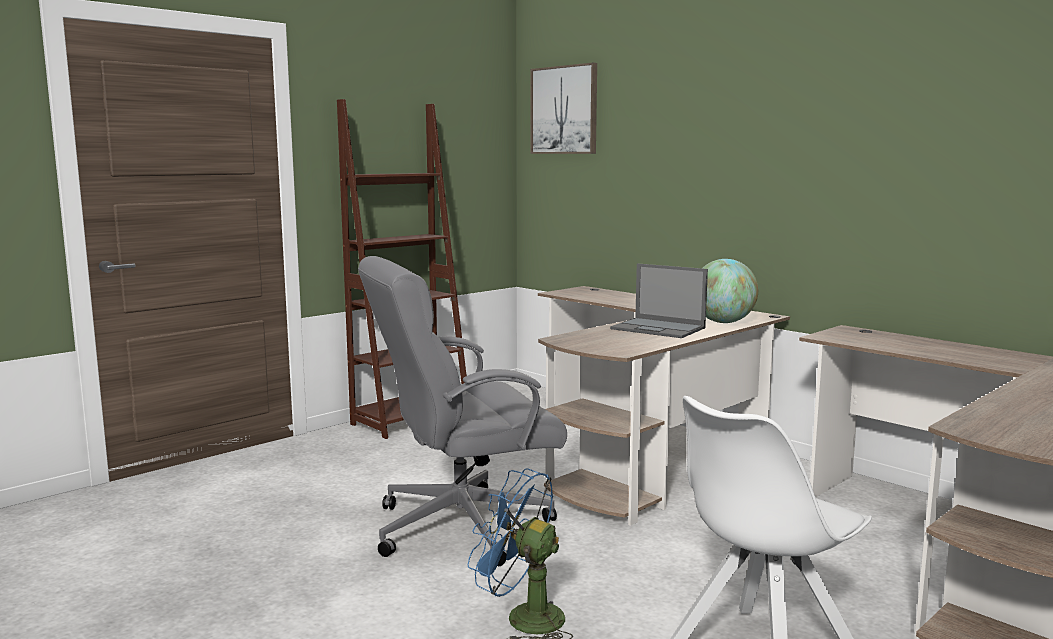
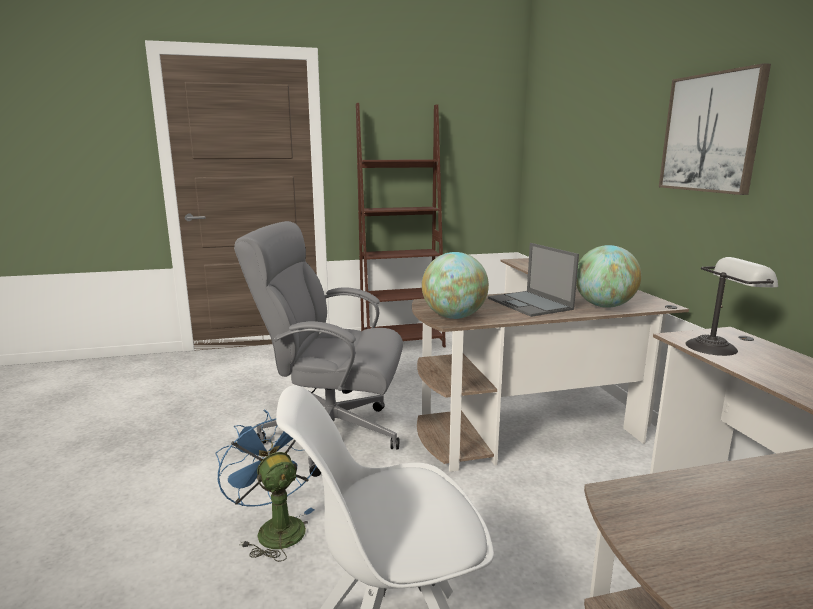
camera: 30 degrees right, 5 degrees up
(564, 110) = (551, 106): picture -> picture (711, 133)
(615, 347) = (454, 317): none -> globe
(858, 338) = (719, 346): none -> table lamp

